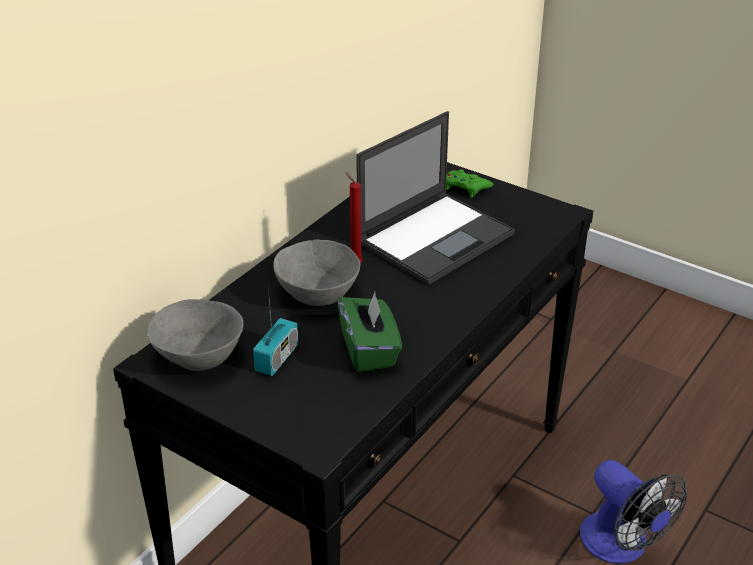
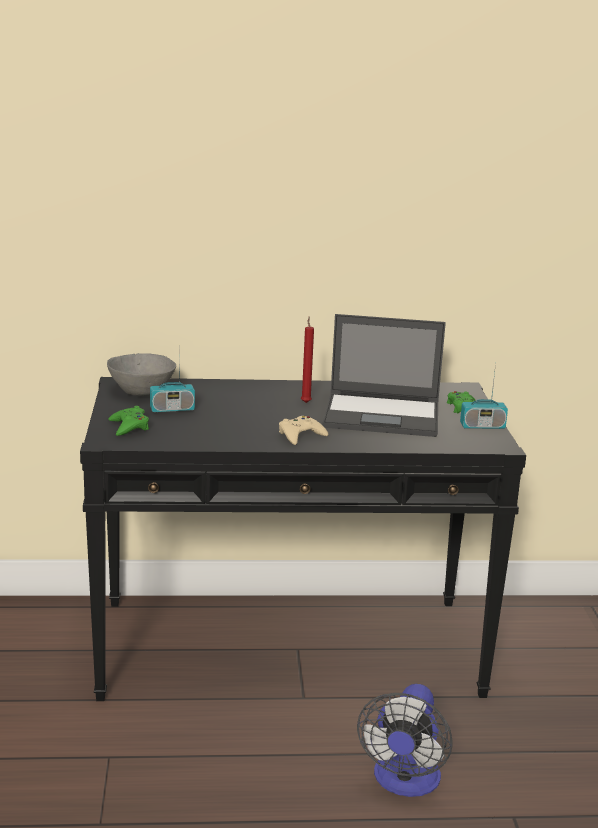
camera: 50 degrees right, 15 degrees down
(293, 411) = (129, 426): none -> green game controller
(319, 294) = (256, 402): grey bowl -> none
(369, 350) = (221, 430): green tissue box -> none
(434, 307) = (300, 435): none -> beige game controller
(514, 199) = (482, 426): none -> radio

